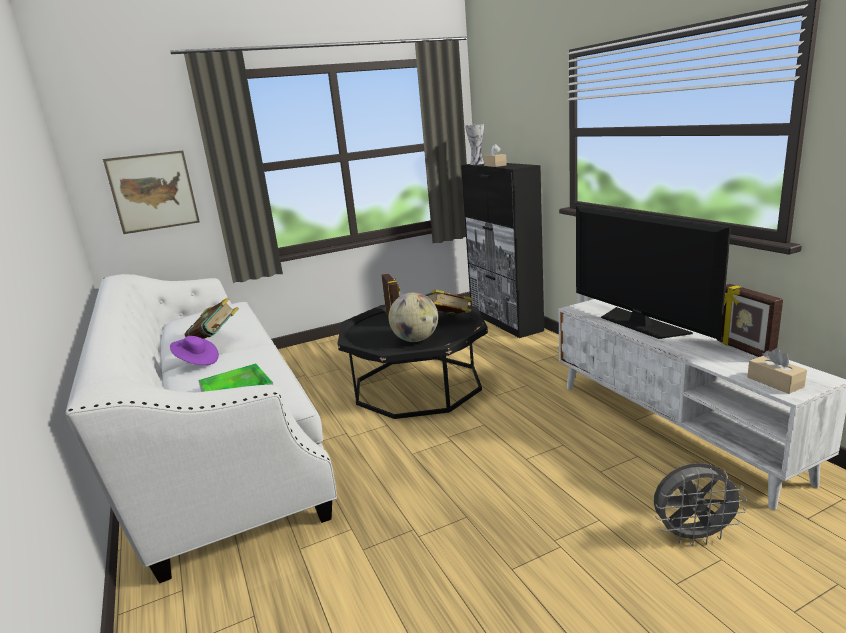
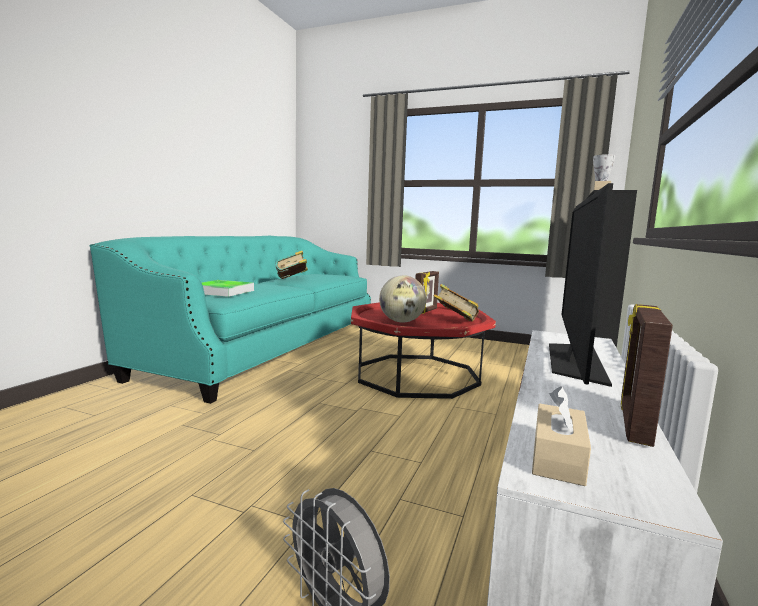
camera: 45 degrees right, 10 degrees down
(153, 192) = (338, 191): picture -> none
(197, 362) = (256, 282): purple hat -> none
(214, 439) = (268, 347): white sofa -> turquoise sofa
(417, 385) = (416, 375): black coffee table -> red coffee table

